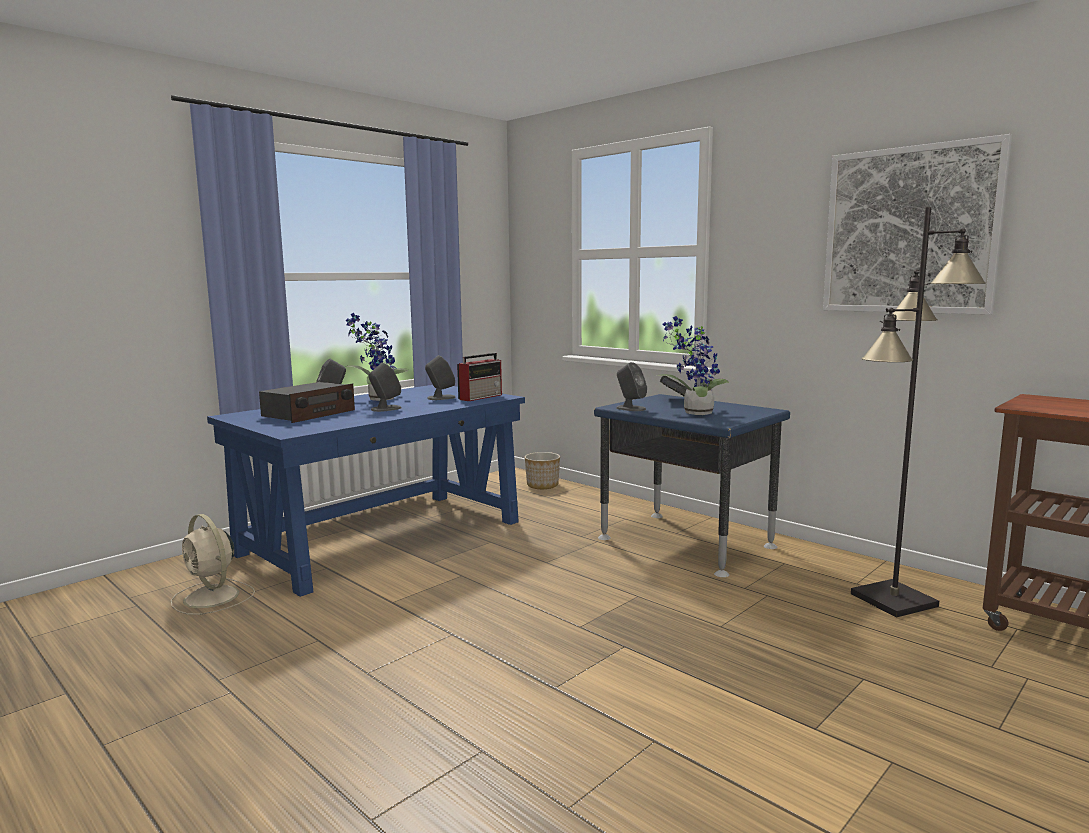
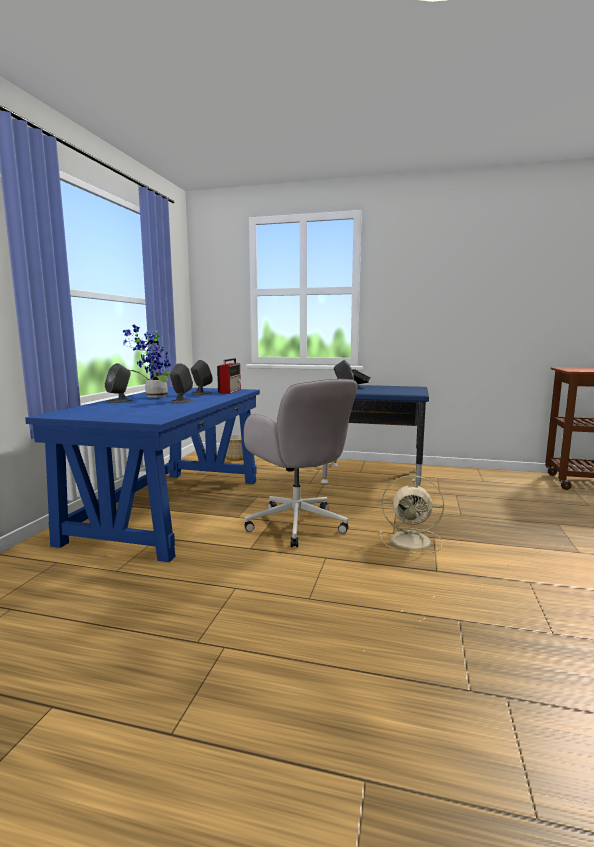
camera: 30 degrees left, 0 degrees up
(212, 598) = (86, 582): beige fan -> beige fan (412, 540)
(309, 414) = (125, 408): radio -> none
(480, 588) = (297, 525): none -> grey office chair
(694, 413) = (386, 390): potted plant -> none
(893, 600) = (510, 485): black floor lamp -> none
(909, 230) = (489, 280): picture -> none

